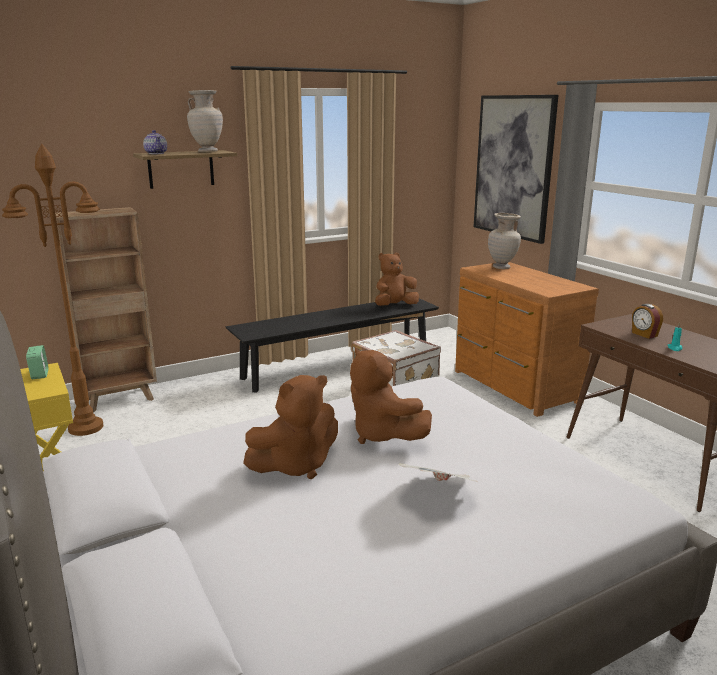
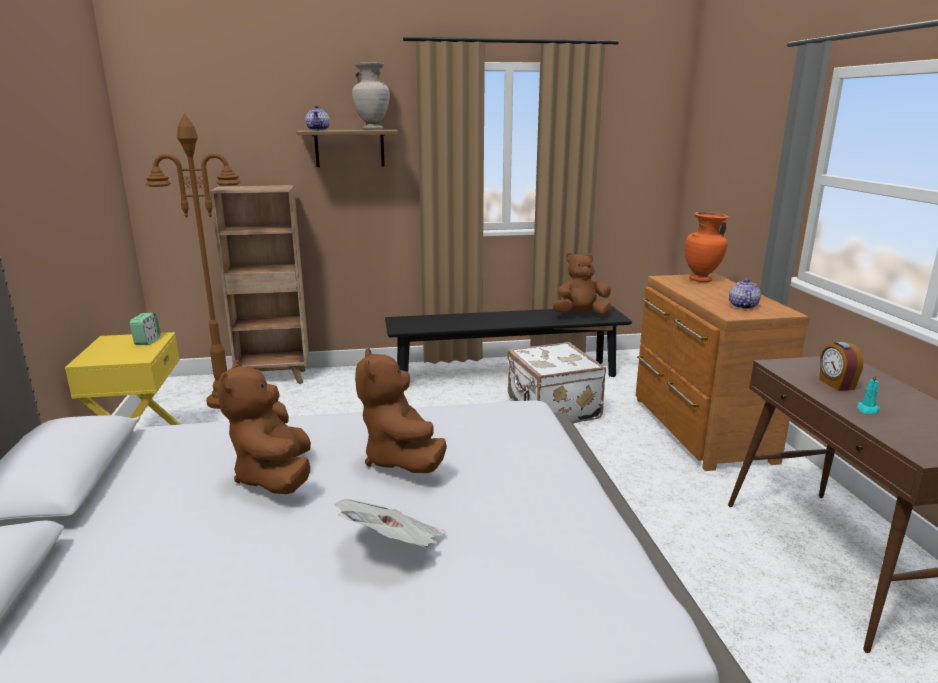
camera: 20 degrees right, 0 degrees up
(296, 465) = (275, 477): brown plush toy -> brown plush toy turned 90 degrees clockwise
(502, 267) = (701, 280): beige vase -> orange vase
(513, 167) = (739, 157): picture -> none
(549, 285) = (742, 306): none -> teapot

